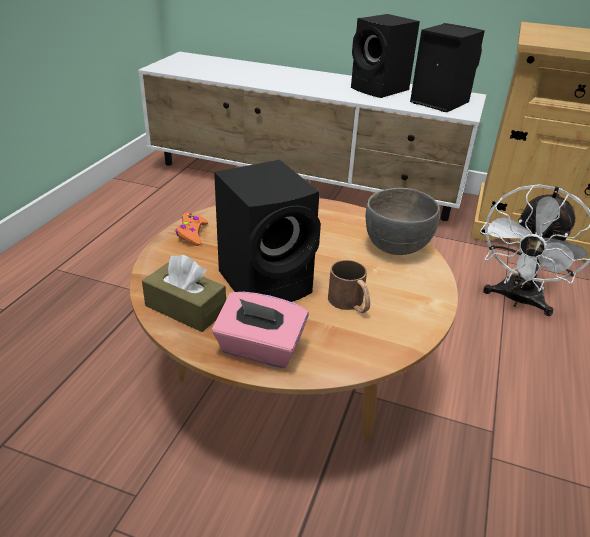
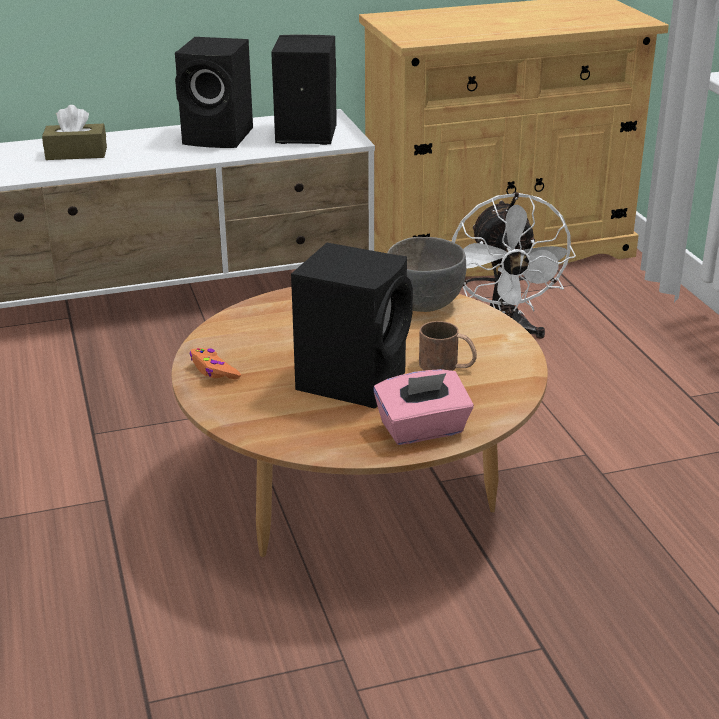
camera: 35 degrees left, 5 degrees down
(185, 308) = (313, 431): brown tissue box -> brown tissue box (76, 153)

